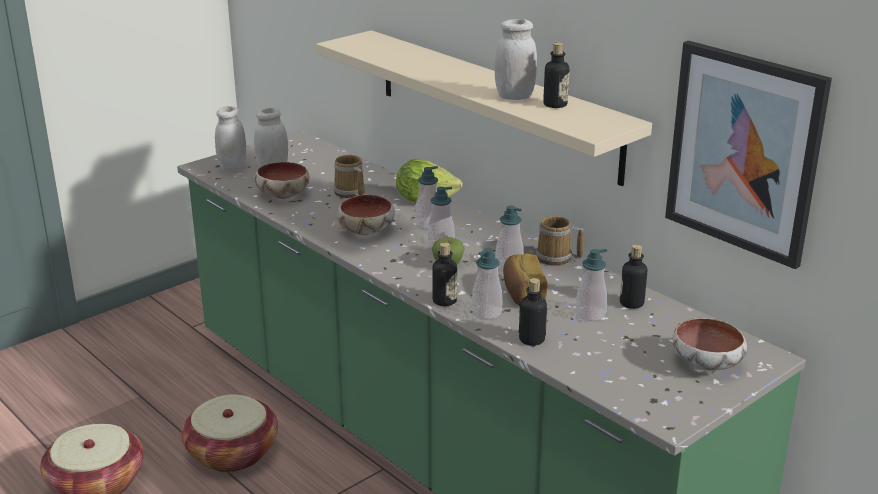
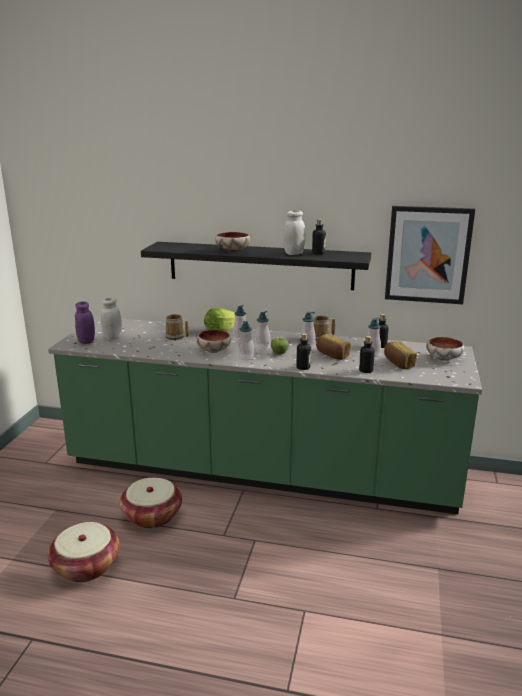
camera: 35 degrees left, 5 degrees down
(232, 167) = (86, 341): white jar -> purple jar
(282, 195) = (139, 346): bowl -> bowl (232, 251)
(486, 313) = (329, 366): soap dispenser -> soap dispenser (245, 357)
(494, 103) = (260, 265): beige shelf -> black shelf
(607, 346) = (398, 363): none -> bread

